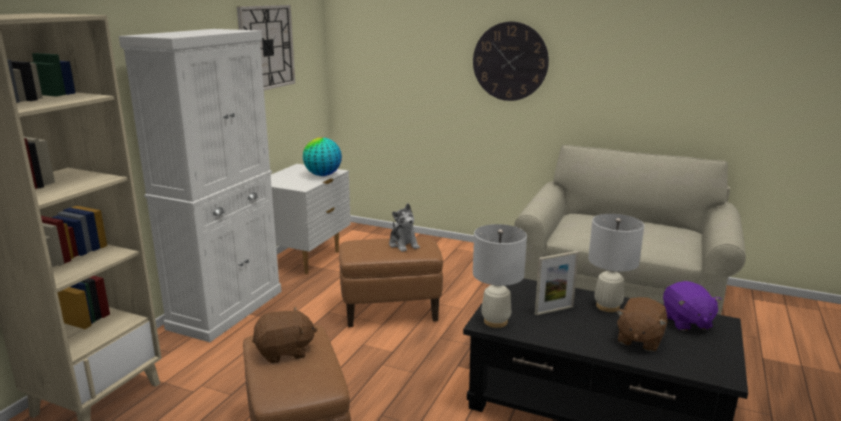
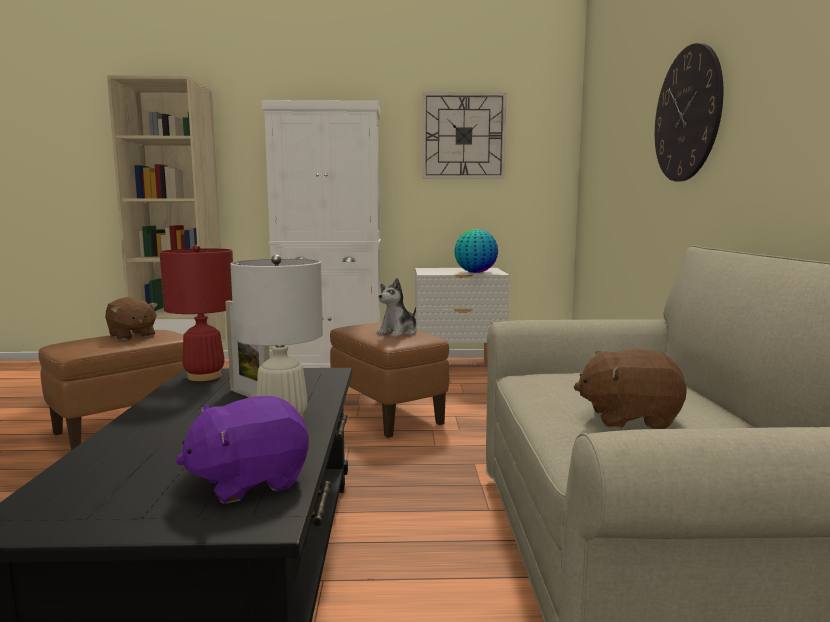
camera: 65 degrees right, 10 degrees down
(495, 321) = (204, 376): white table lamp -> red table lamp
(639, 339) = (165, 448): brown plush toy -> brown plush toy (628, 418)

